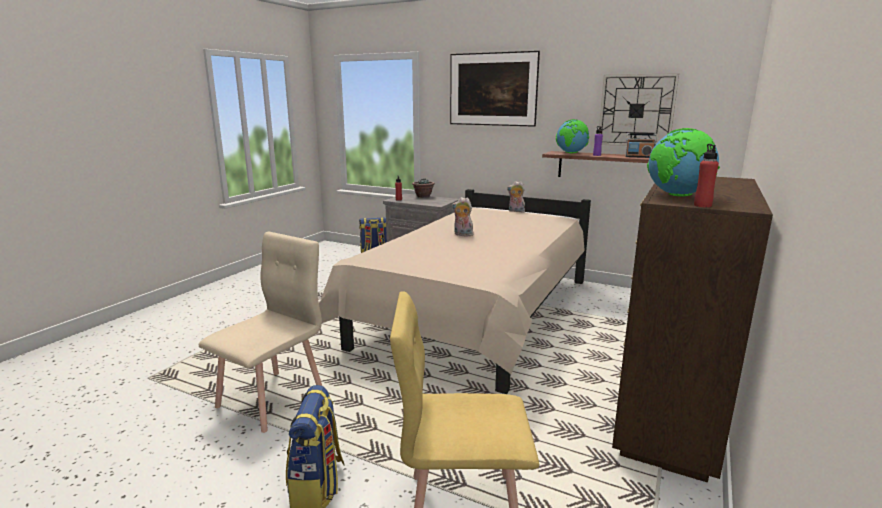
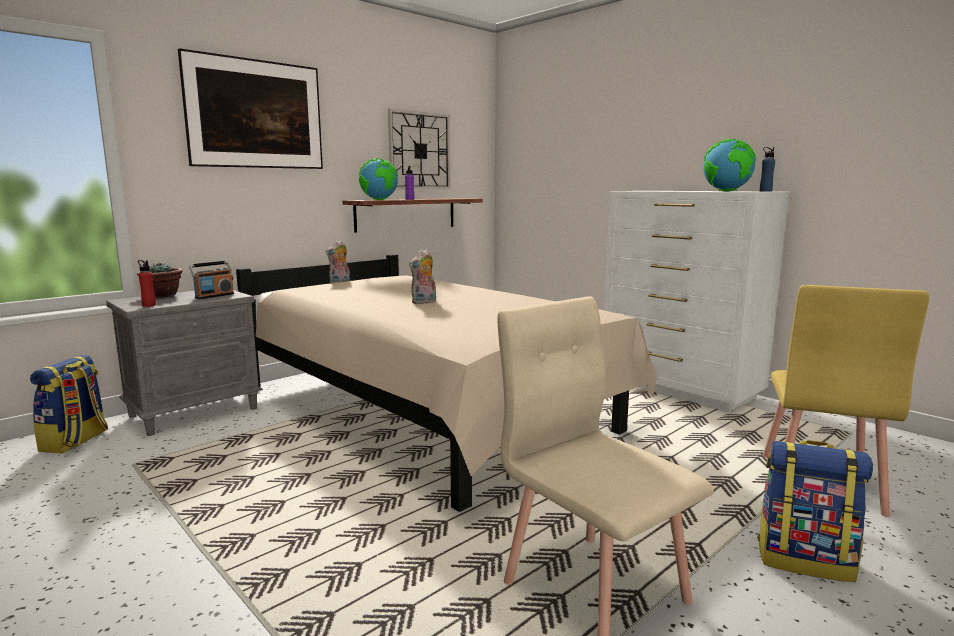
camera: 70 degrees left, 5 degrees down
(639, 157) = (441, 198): radio -> radio (214, 296)
(666, 421) = (680, 389): brown dresser -> white dresser
(702, 205) = (765, 191): red bottle -> blue bottle

